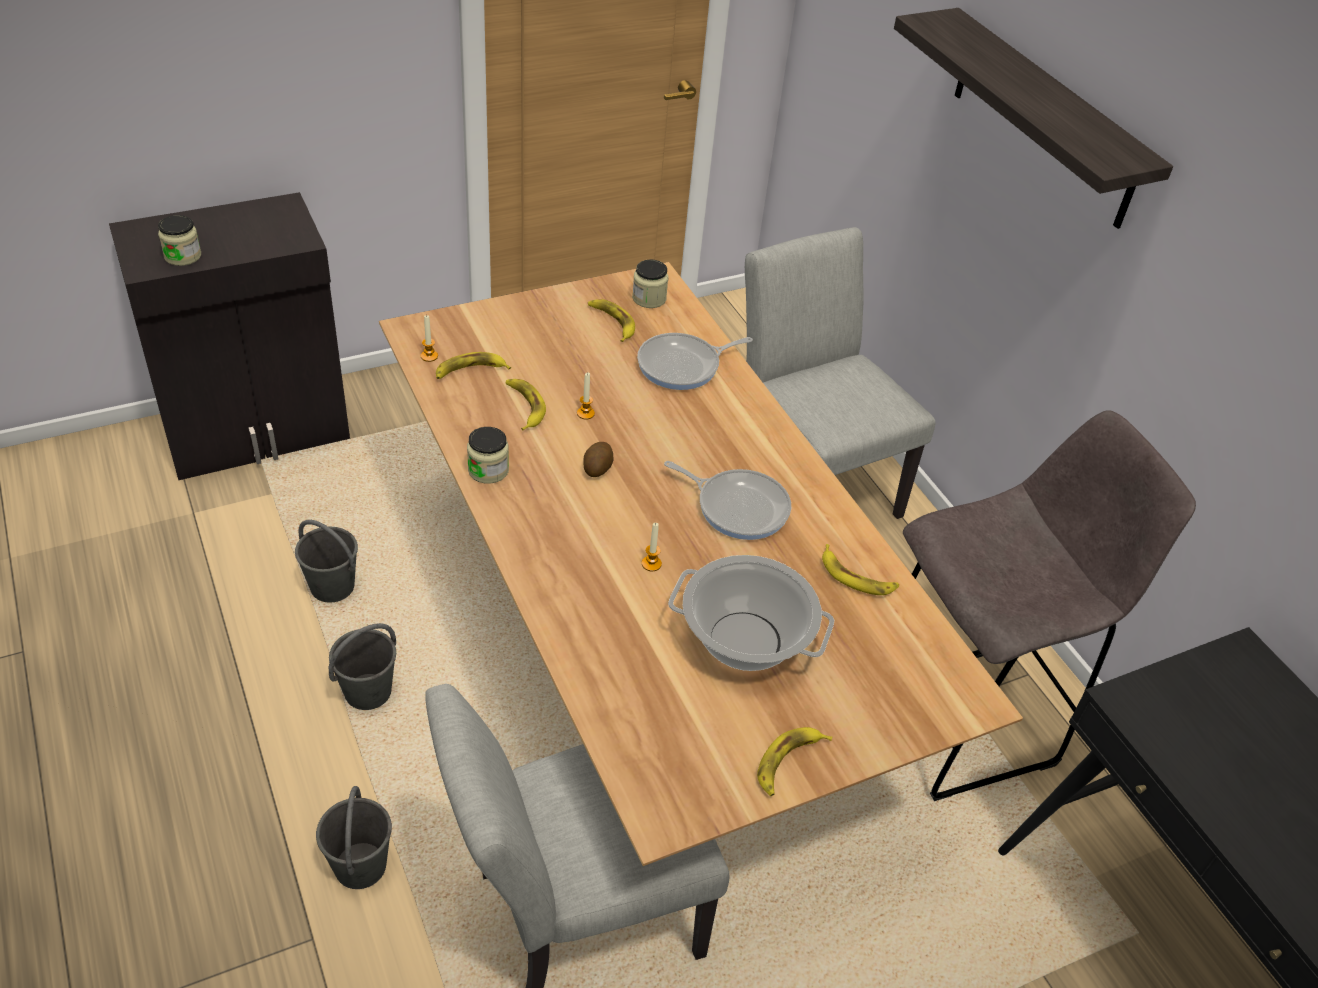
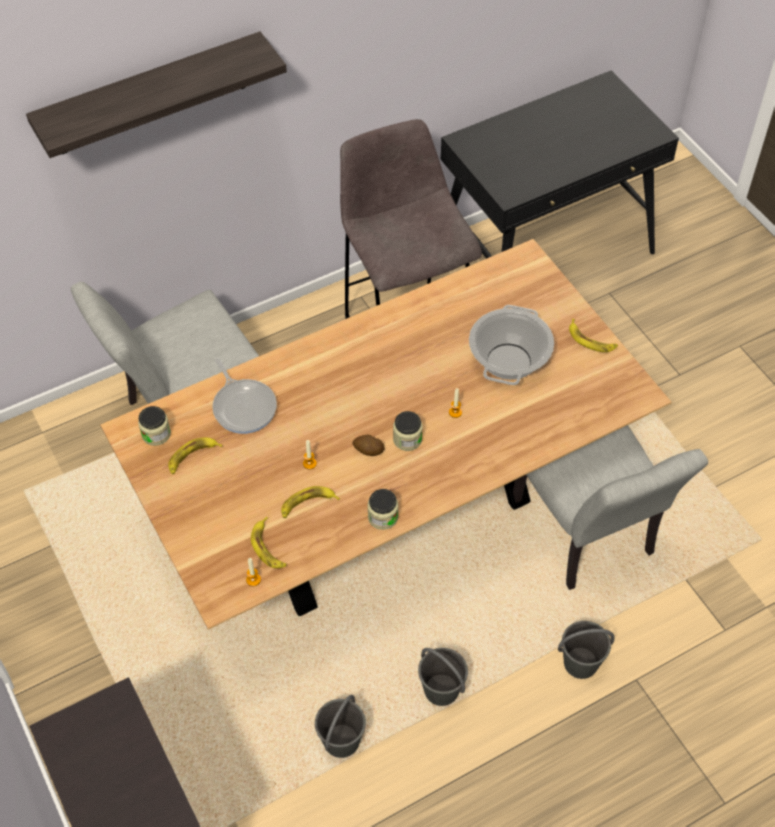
camera: 90 degrees left, 10 degrees up
(182, 256) = (153, 799): jar -> jar (407, 439)
(738, 507) = (392, 368): frying pan -> none
(856, 577) = (443, 307): banana -> none

